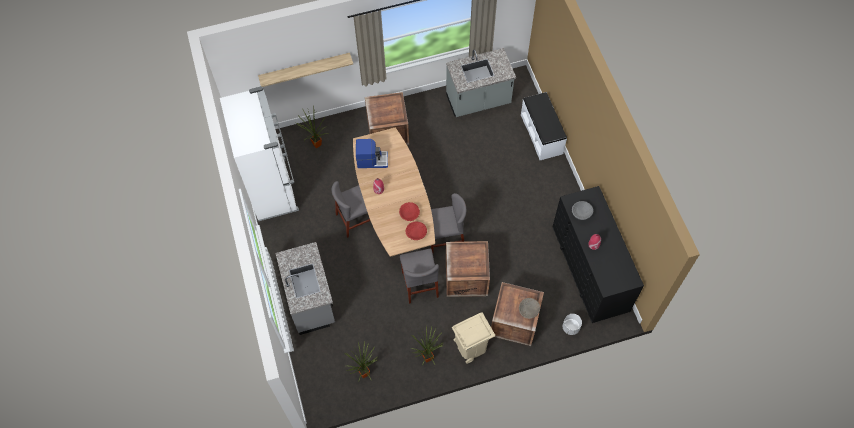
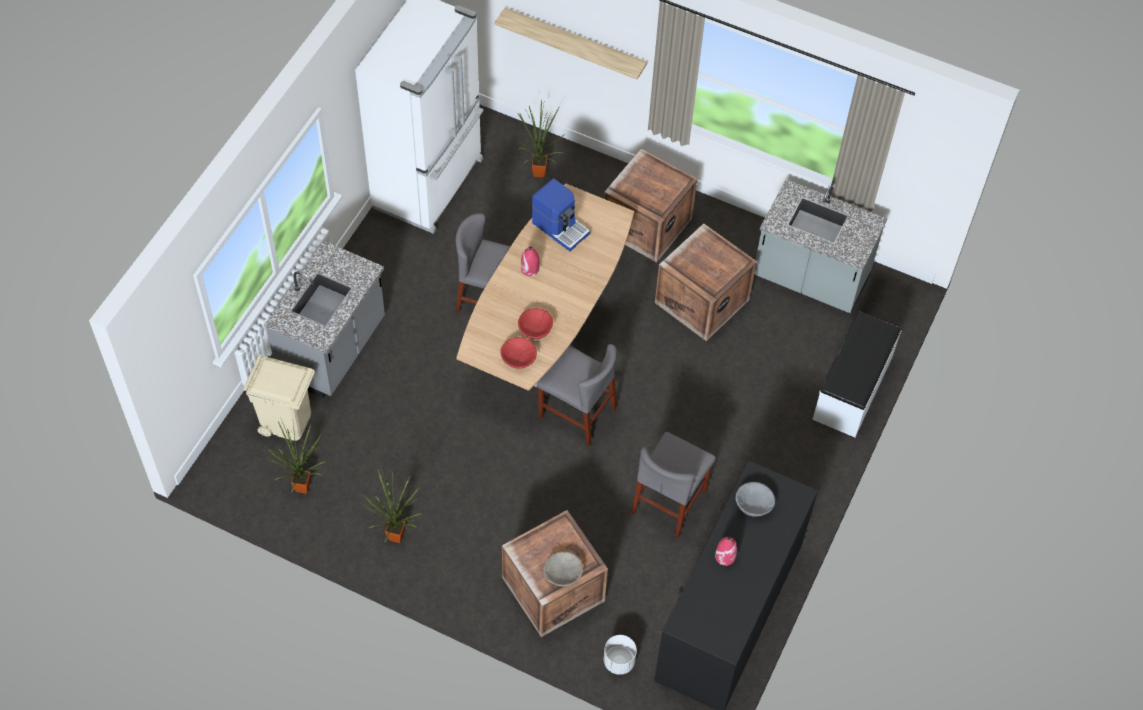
camera: 40 degrees right, 5 degrees down
(420, 284) = (483, 441): grey chair -> grey chair (669, 501)
(467, 276) = (553, 483): crate -> crate (703, 301)
(471, 347) = (464, 570): beige trash can -> beige trash can (287, 420)

